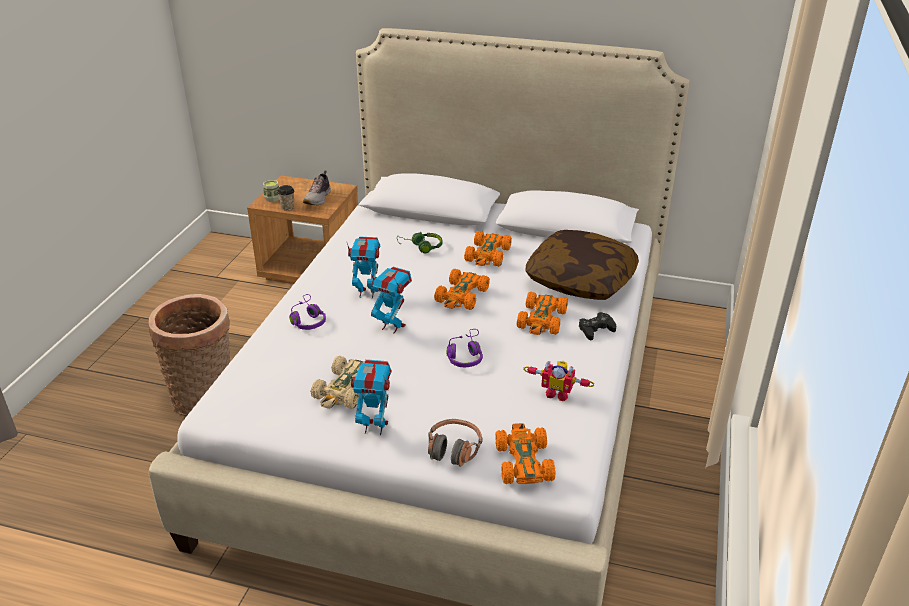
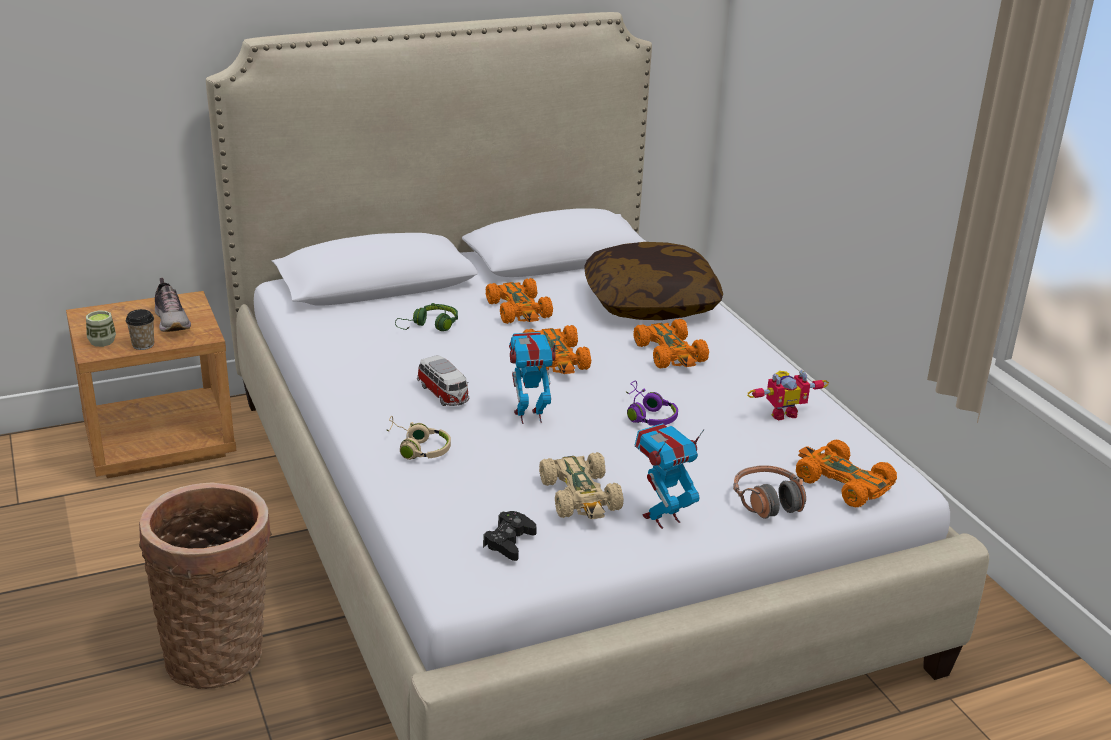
camera: 40 degrees left, 5 degrees down
(307, 320) = (417, 448): purple headphones -> beige headphones
(367, 293) = (444, 394): toy robot -> toy car
(596, 330) = (732, 343): black game controller -> black game controller (509, 542)

